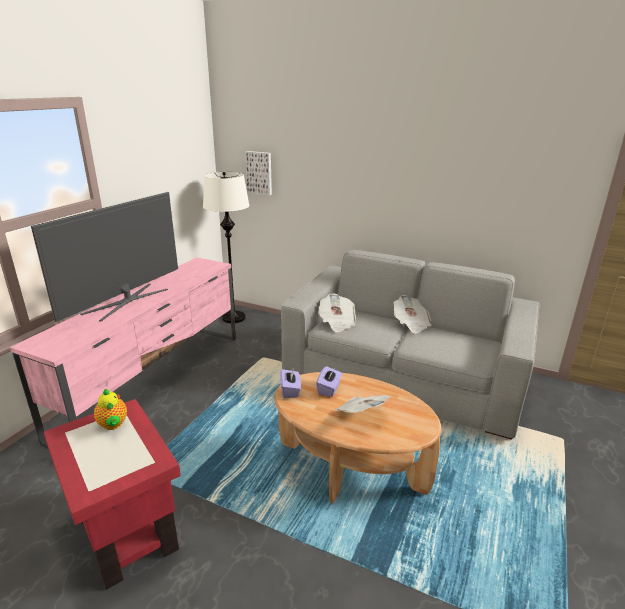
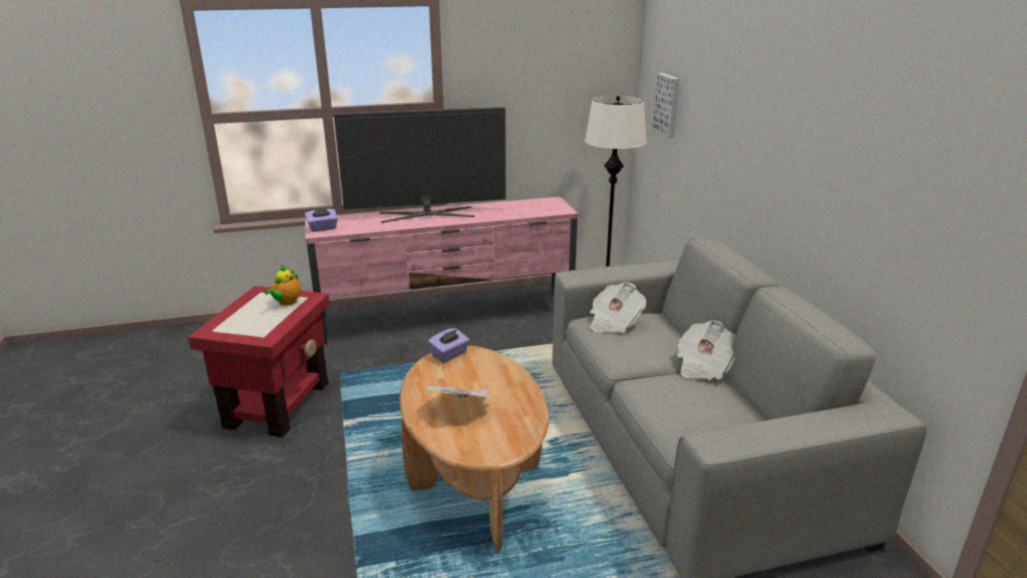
camera: 50 degrees right, 0 degrees up
(329, 389) = (481, 372): purple tissue box -> purple tissue box (322, 228)

